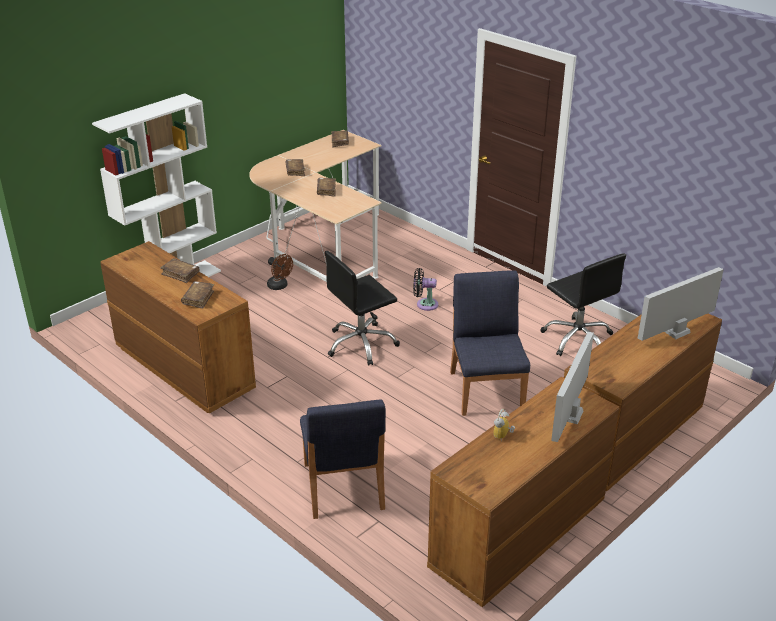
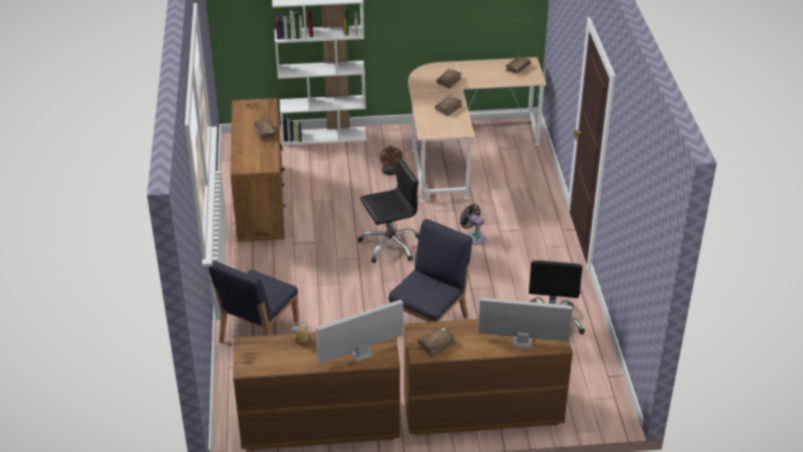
camera: 40 degrees right, 5 degrees up
(198, 298) = (253, 156): brown book -> brown book (436, 344)
(361, 344) = (390, 245): black office chair -> black office chair turned 150 degrees clockwise

